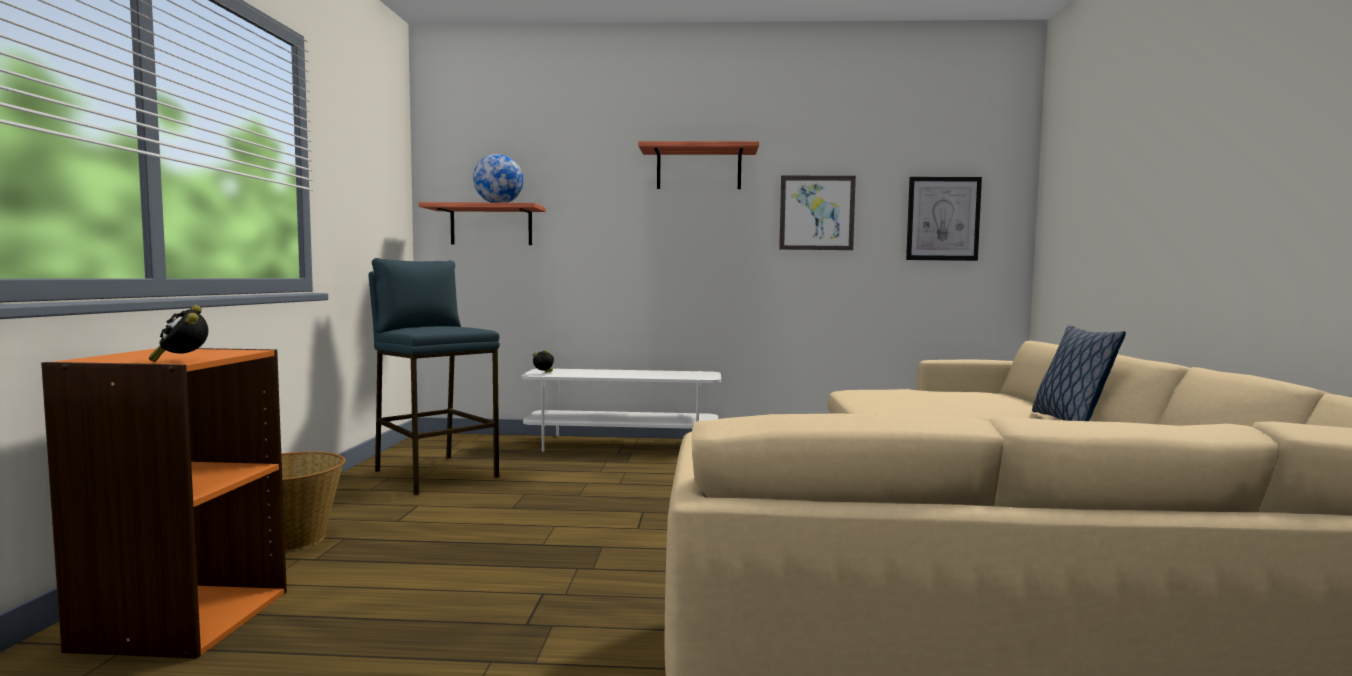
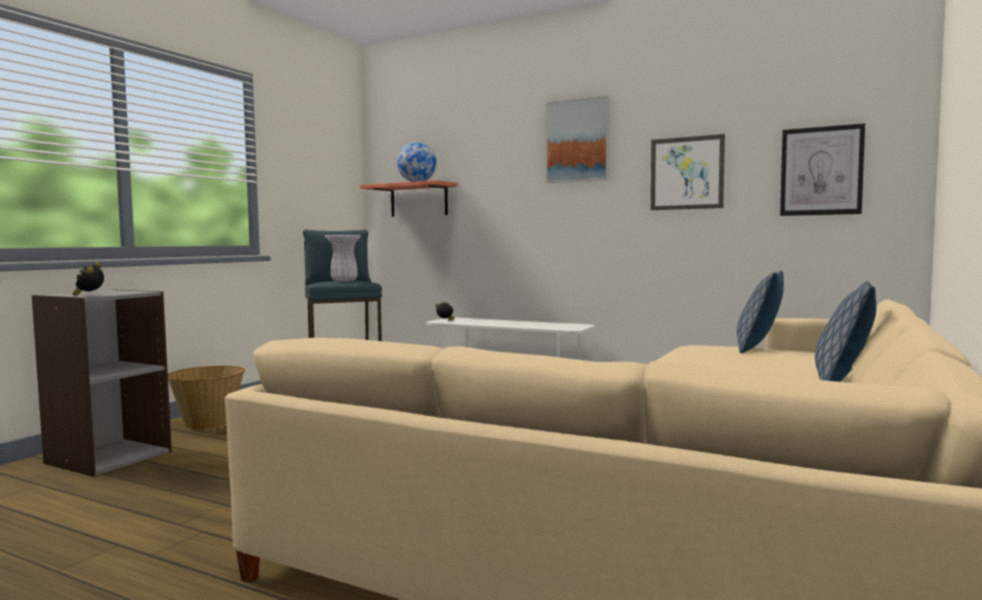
camera: 25 degrees right, 0 degrees up
(182, 619) = (108, 457): orange bookcase -> grey bookcase
(446, 327) = (344, 281): none -> white vase
(699, 169) = (577, 140): shelf -> picture
(931, 391) = (759, 348): none -> pillow

